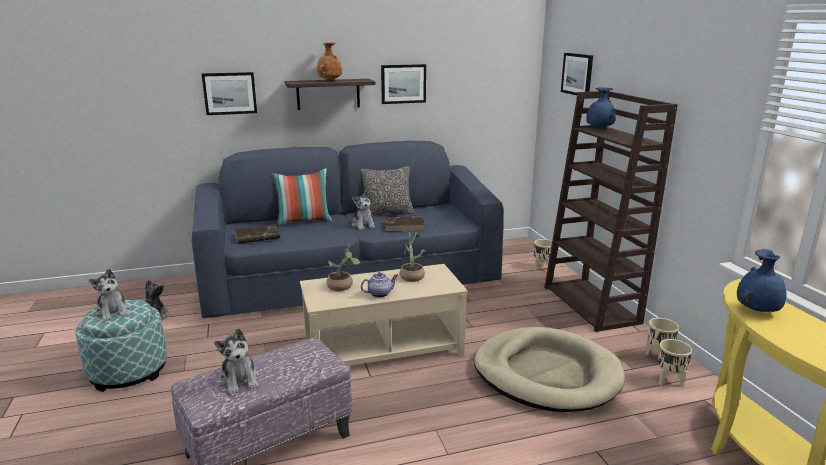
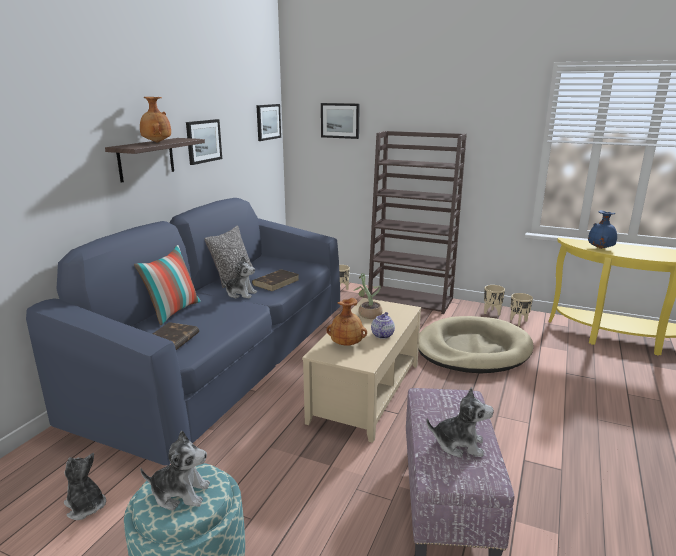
camera: 50 degrees left, 0 degrees up
(230, 93) = (46, 170): picture -> picture (268, 122)
(342, 287) = (346, 344): potted plant -> brown vase
(599, 129) = (393, 161): blue vase -> none

